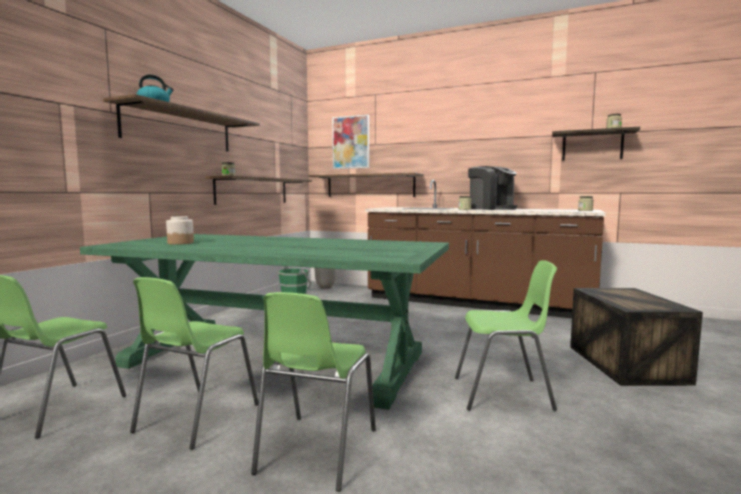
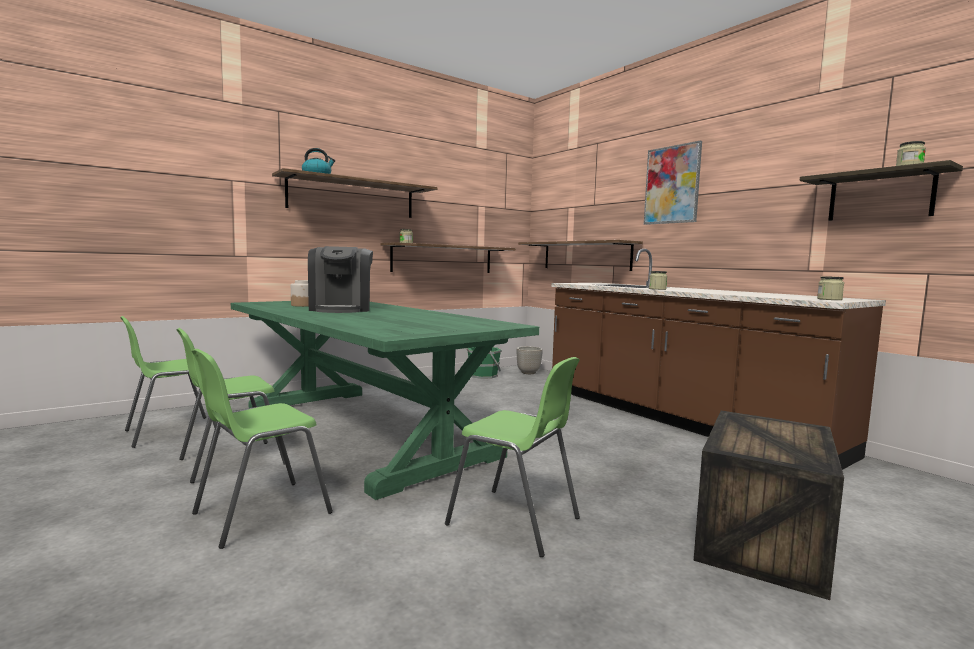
camera: 30 degrees right, 0 degrees up
(351, 142) = (569, 203): picture -> picture (672, 185)
(491, 209) = (705, 290): coffee machine -> coffee machine (341, 309)

